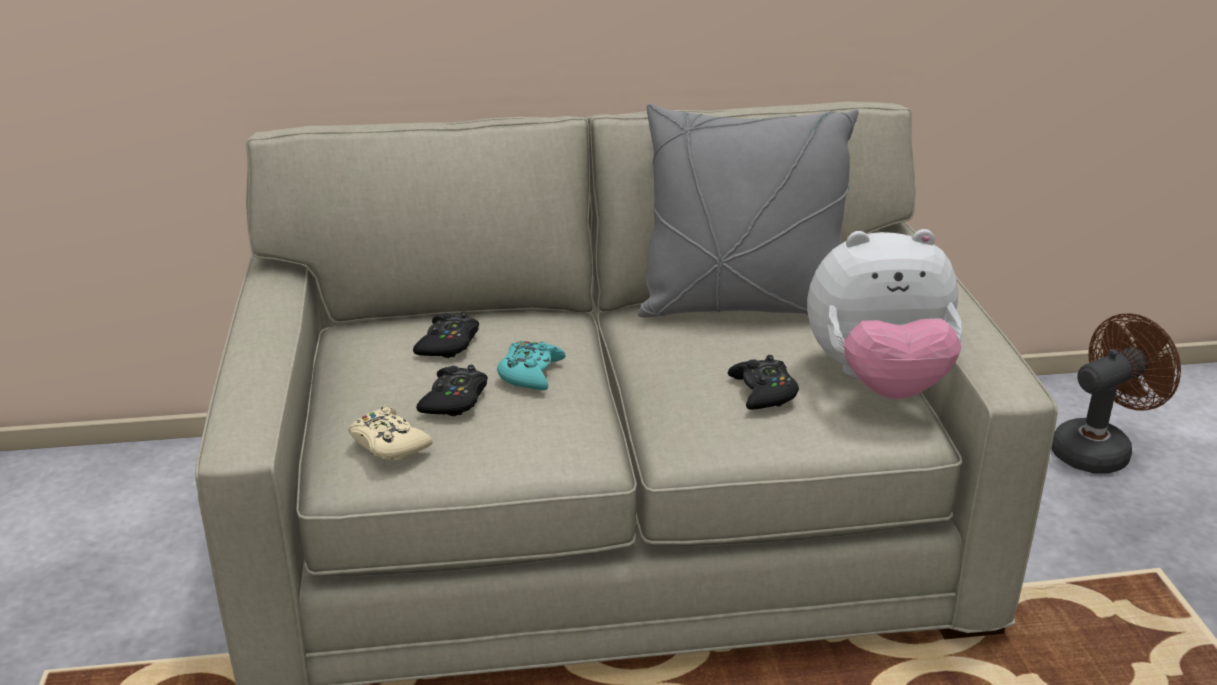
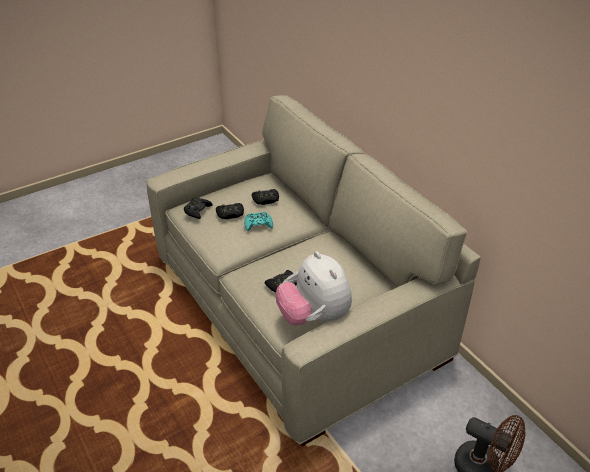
camera: 65 degrees right, 10 degrees up
(388, 443) = (197, 210): beige game controller -> black game controller
(741, 307) = (350, 262): grey pillow -> none

